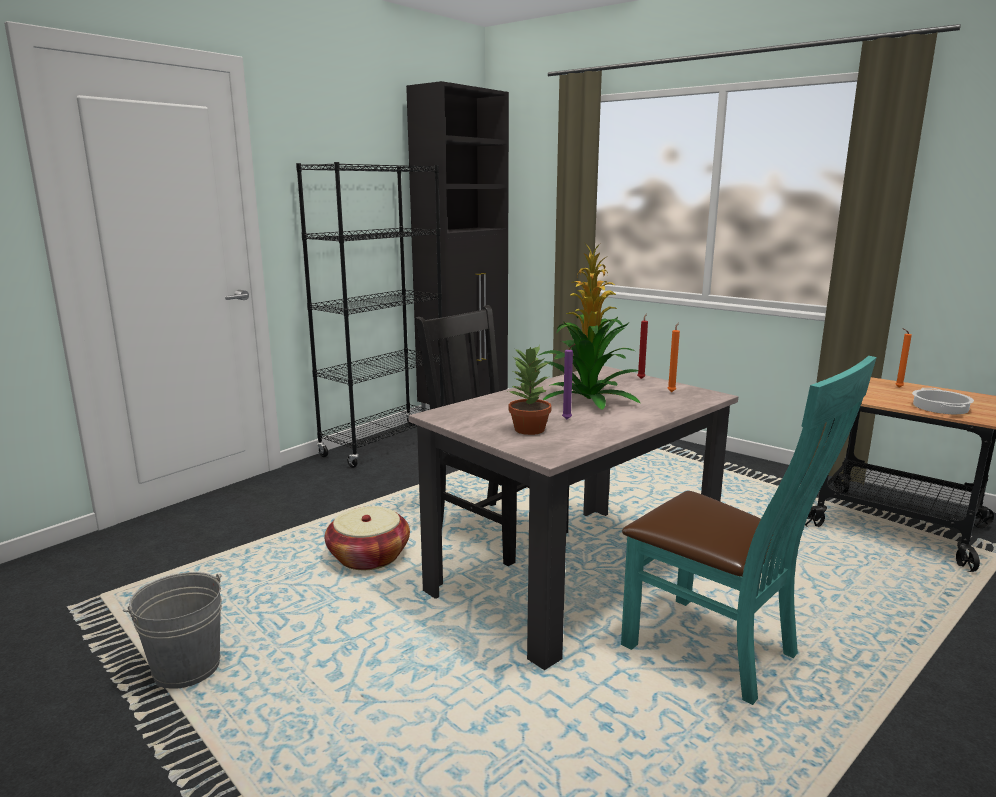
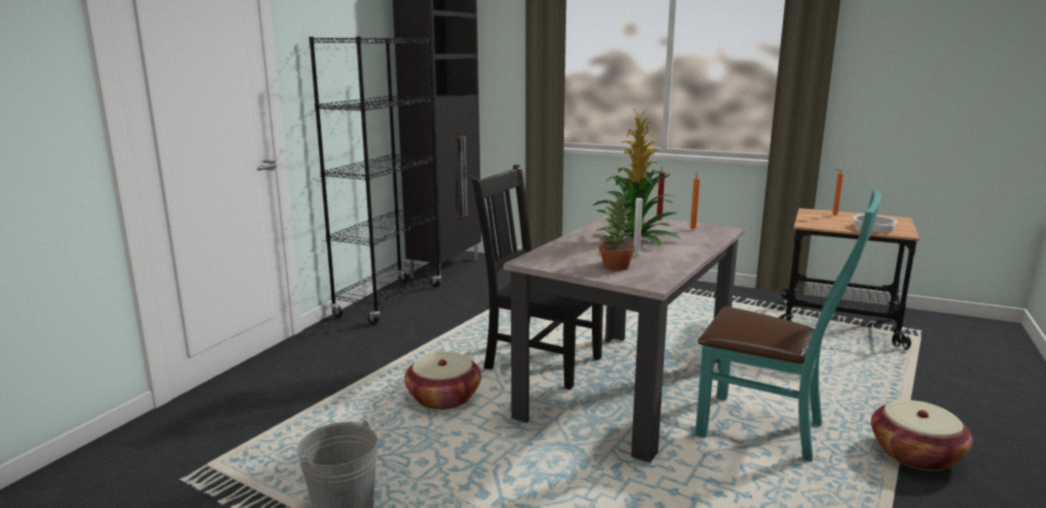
camera: 15 degrees left, 0 degrees up
(567, 420) = (637, 256): purple candle -> white candle
(909, 720) = (915, 454): none -> basket

